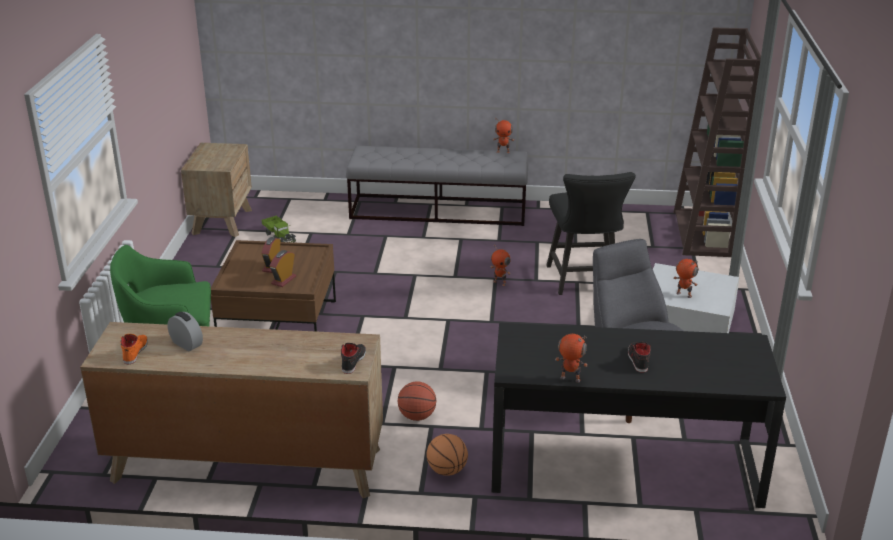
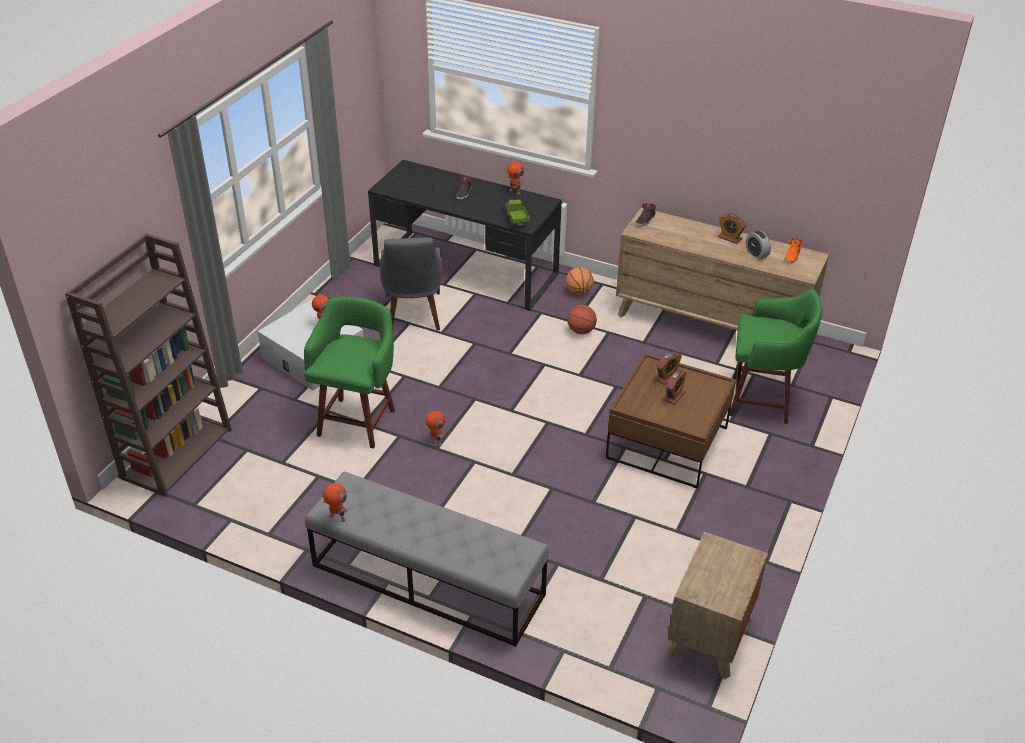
camera: 160 degrees left, 10 degrees up
(225, 359) = (730, 238): none -> alarm clock
(279, 236) = (640, 582): toy truck -> toy truck (515, 218)
(584, 282) = (357, 421): black chair -> green stool

